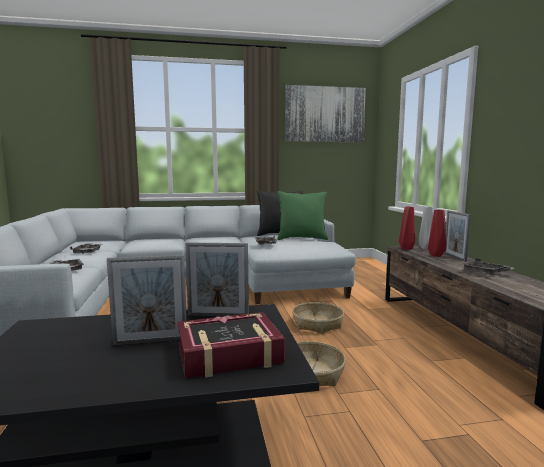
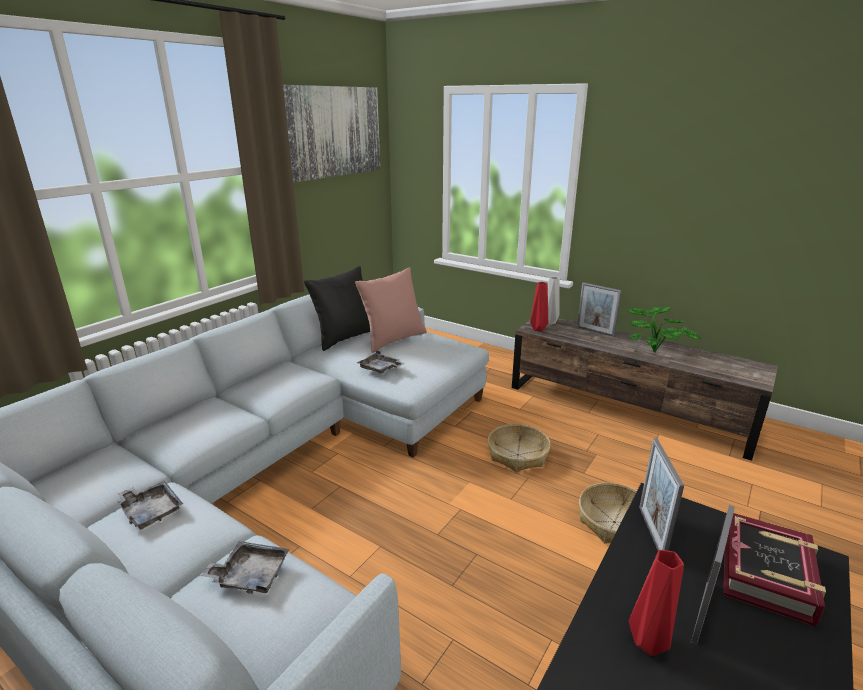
camera: 45 degrees left, 15 degrees up
(218, 315) = (651, 532): picture frame -> picture frame turned 135 degrees clockwise
(302, 238) = (393, 339): green pillow -> pink pillow
(435, 255) = (579, 334): red vase -> red vase (647, 644)
(485, 273) = (655, 350): grey tray -> potted plant

